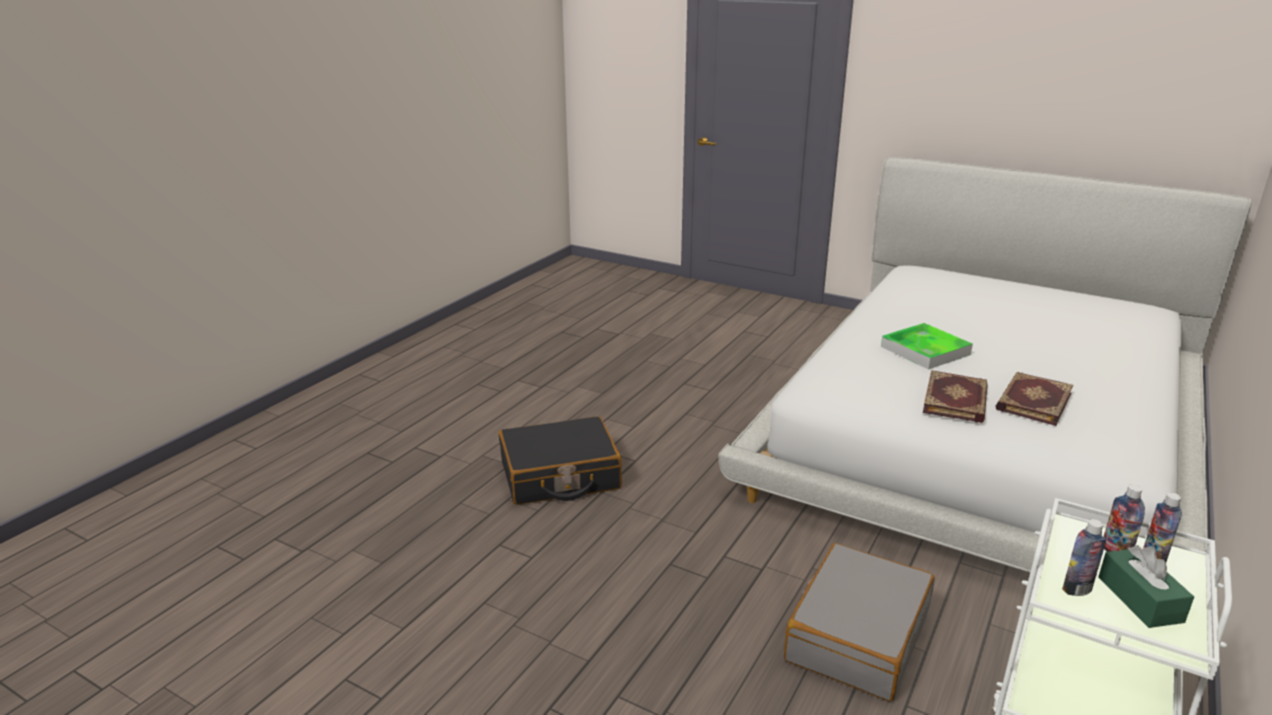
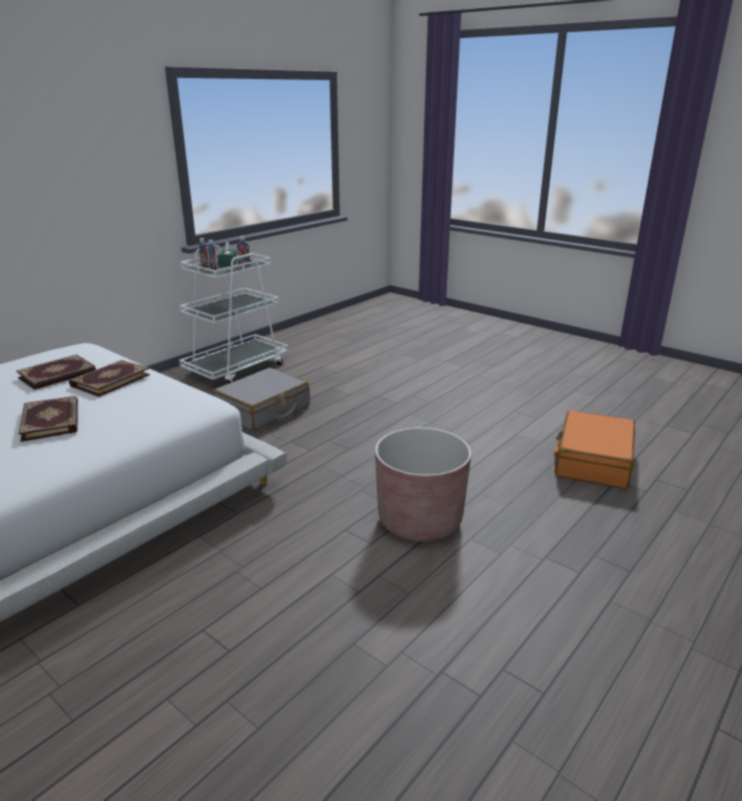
camera: 170 degrees left, 0 degrees up
(311, 581) = (592, 461): none -> orange suitcase
(560, 476) = (420, 520): black suitcase -> brown planter
(925, 350) = (52, 421): tray -> book

